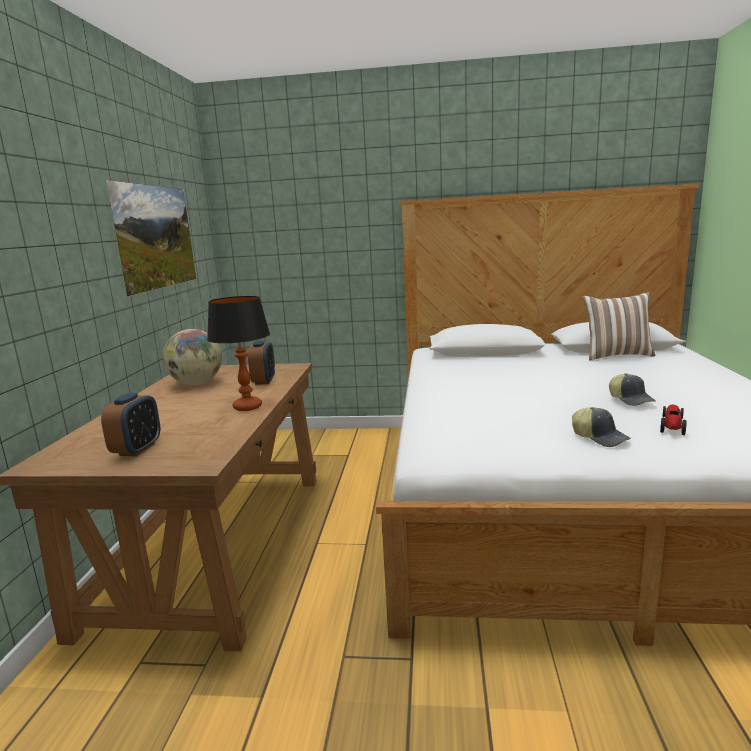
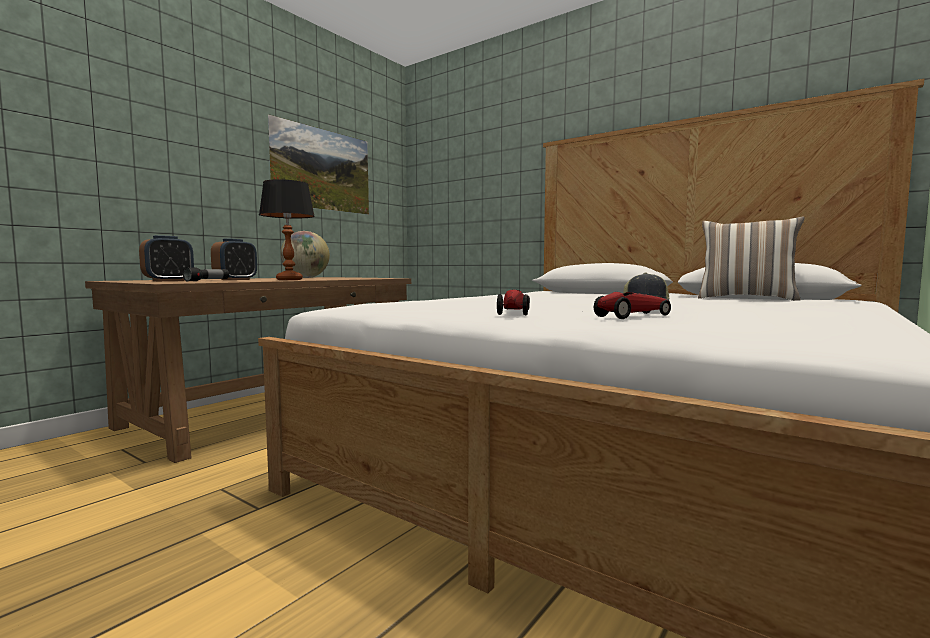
camera: 30 degrees right, 10 degrees down
(188, 438) = (207, 281): none -> flashlight
(264, 381) = (346, 278): alarm clock -> alarm clock (235, 279)
(600, 437) = (515, 312): cap -> toy car

